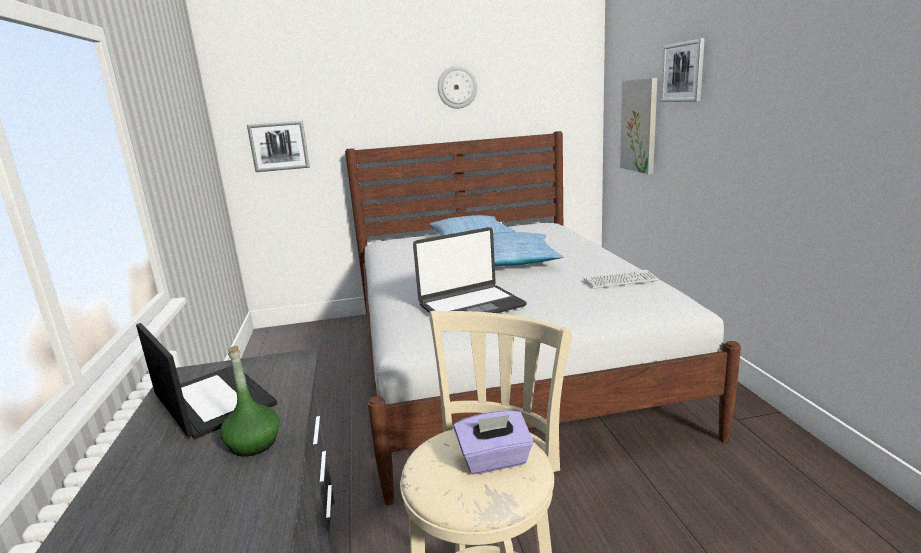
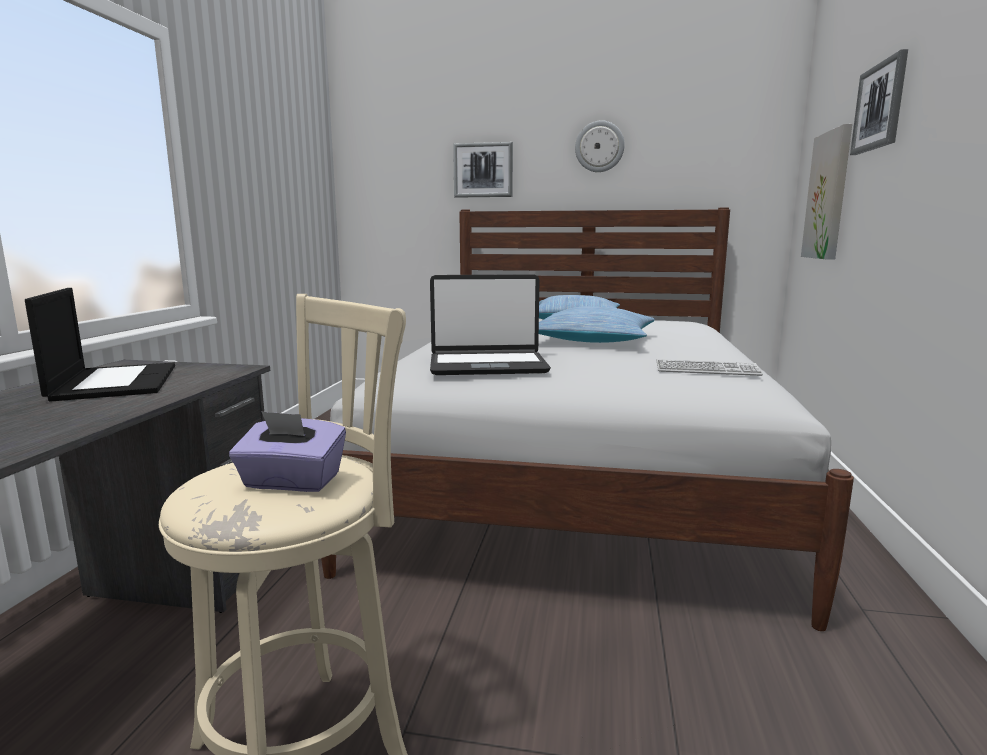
camera: 20 degrees right, 5 degrees down
(253, 444) = (83, 413): green bottle -> none
(279, 146) = (395, 202): picture -> picture (483, 170)

